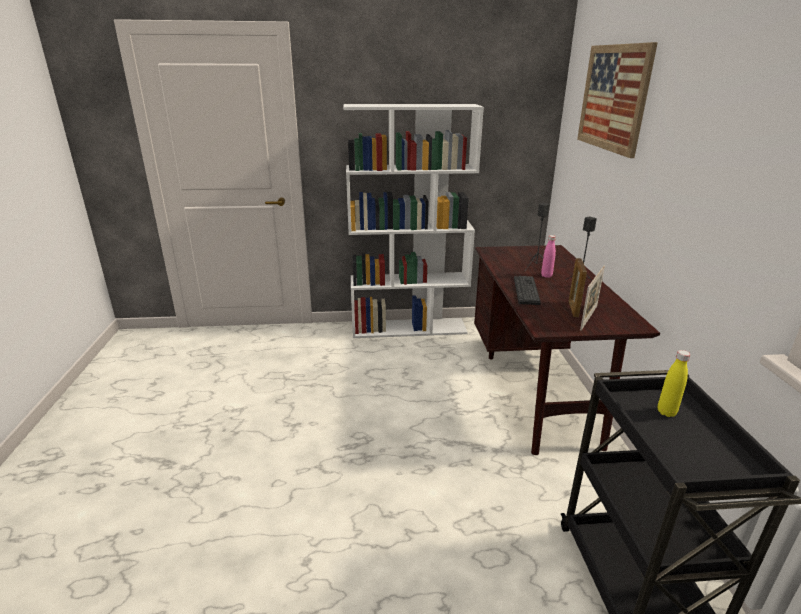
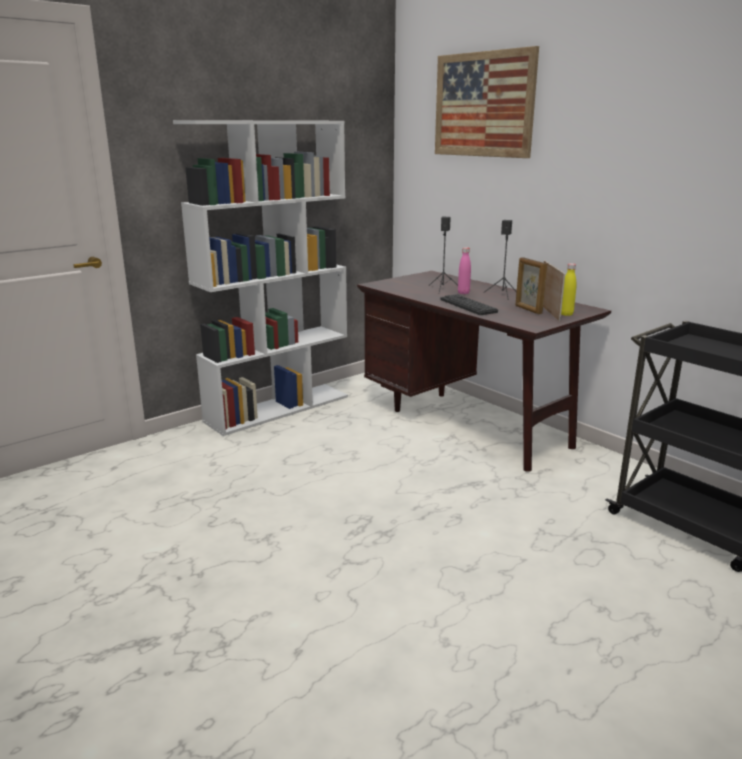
camera: 35 degrees left, 5 degrees down
(666, 412) = (704, 348): yellow bottle -> yellow bottle (566, 314)

